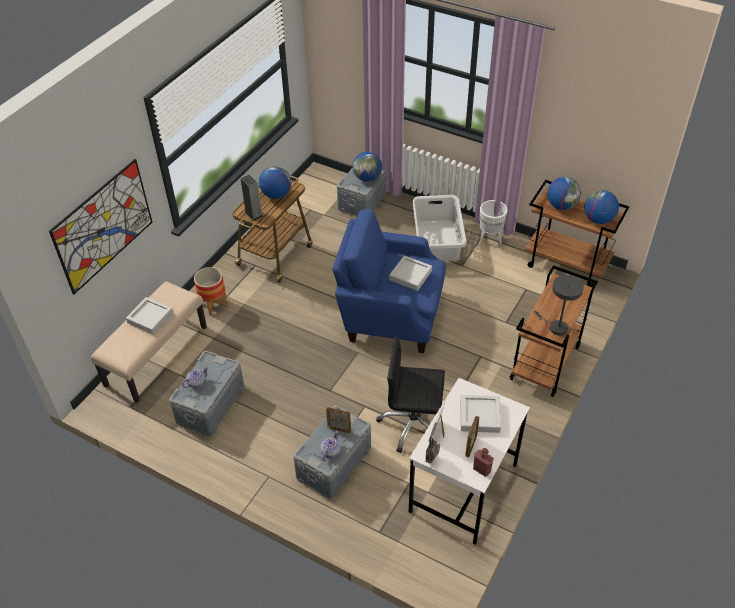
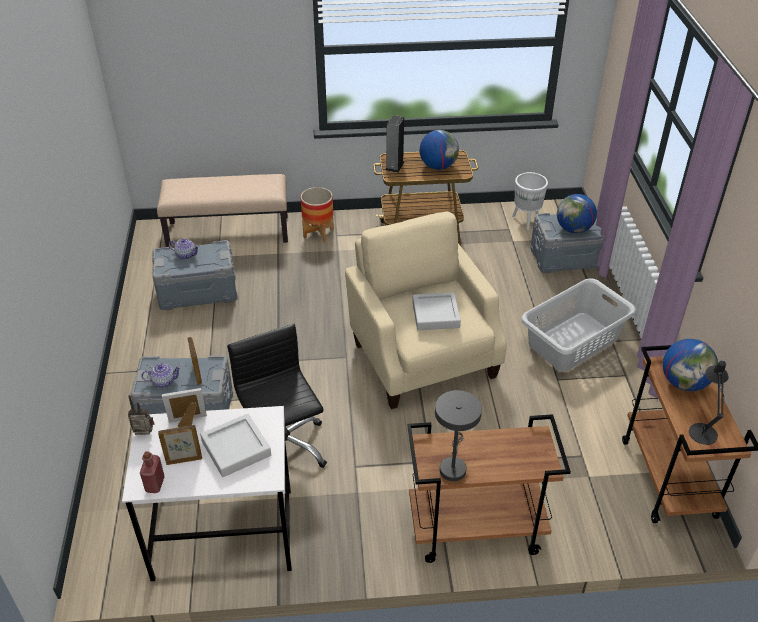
camera: 55 degrees right, 5 degrees down
(104, 226) = (217, 63): picture -> none
(150, 318) = (228, 186): grey tray -> none
(391, 314) = (422, 357): blue armchair -> beige armchair
(490, 239) = (629, 384): white planter -> white planter (526, 221)
(598, 219) = (702, 430): globe -> black table lamp

